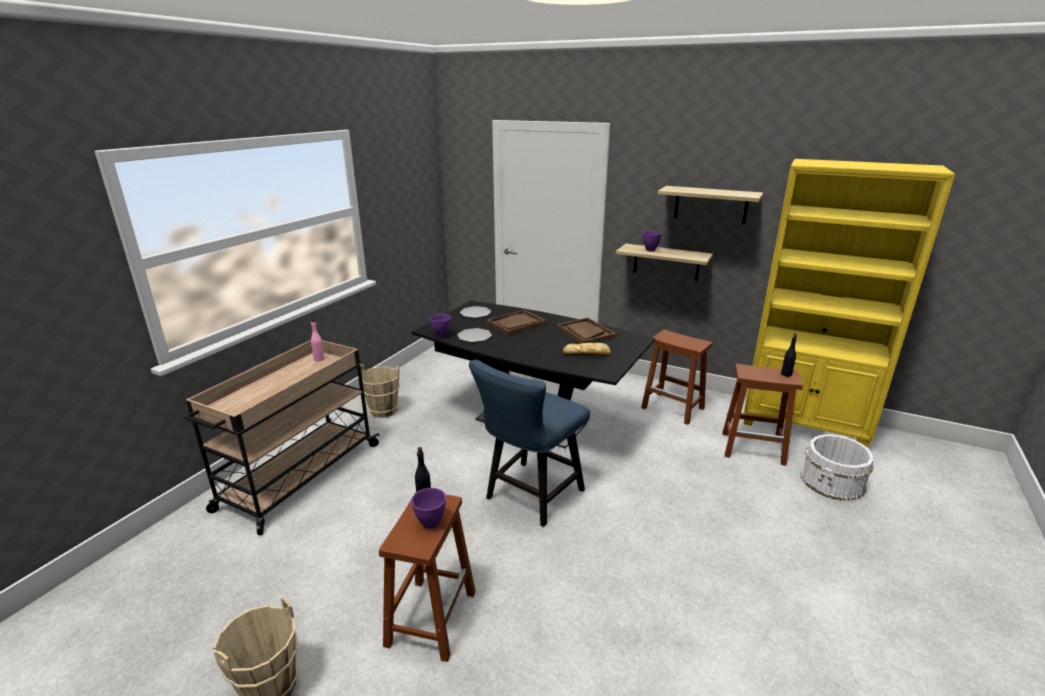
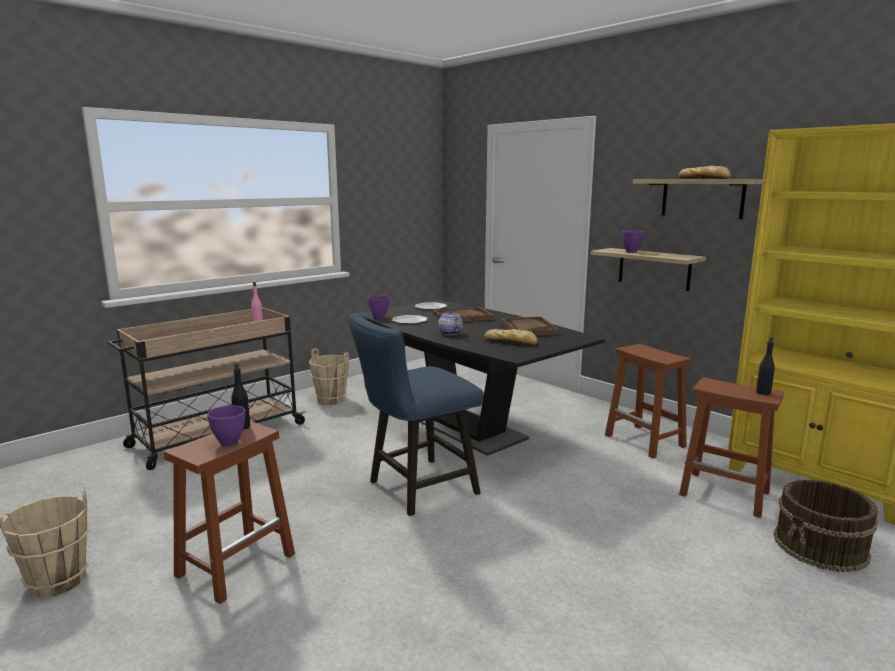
camera: 20 degrees right, 10 degrees down
(526, 349) = (449, 333): none -> teapot
(718, 191) = (704, 178): none -> bread
(833, 481) = (821, 546): white bucket -> brown bucket

